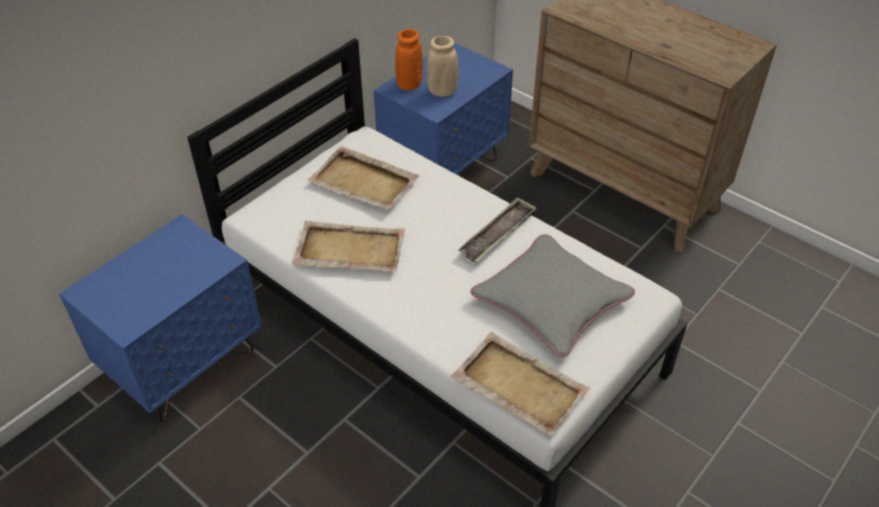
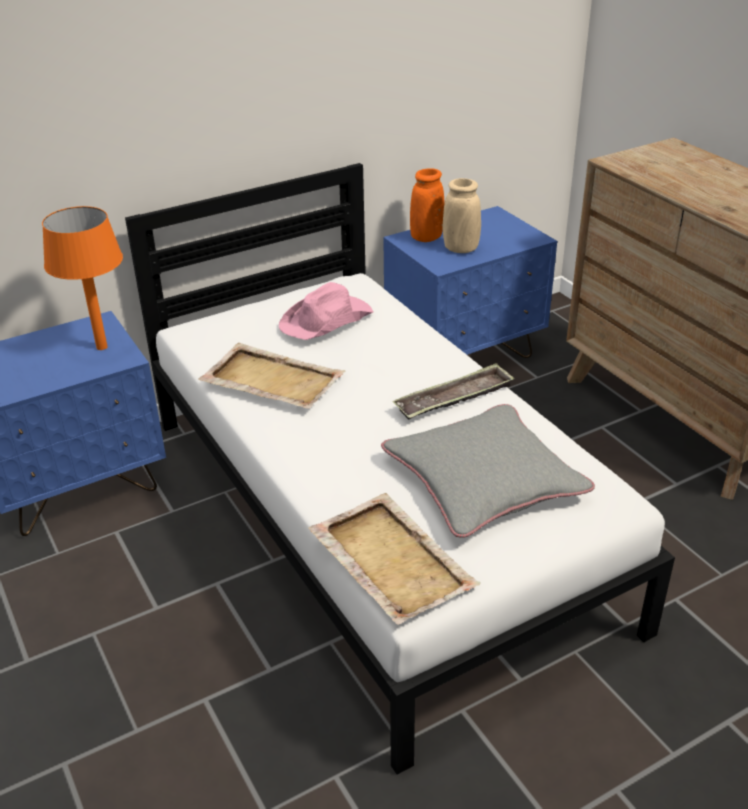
camera: 20 degrees right, 10 degrees down
(196, 253) = (101, 347): none -> orange table lamp
(364, 182) = (327, 320): beige tray -> pink hat

